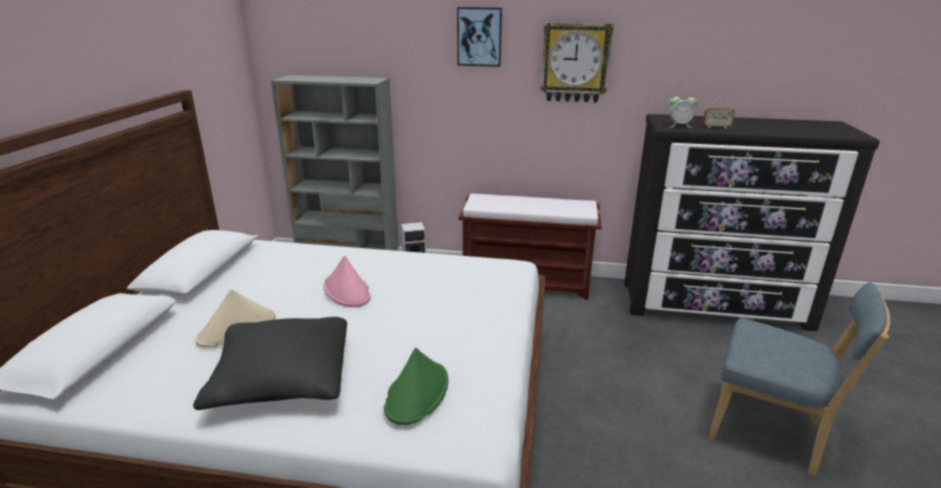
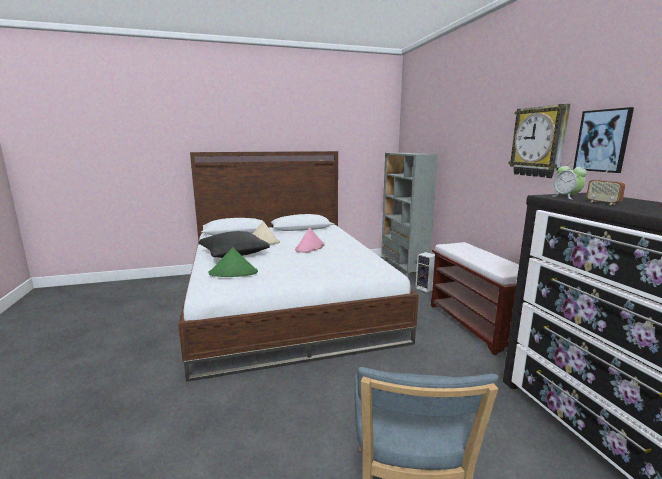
camera: 65 degrees right, 10 degrees down
(479, 37) = (483, 124): picture -> picture (602, 140)

